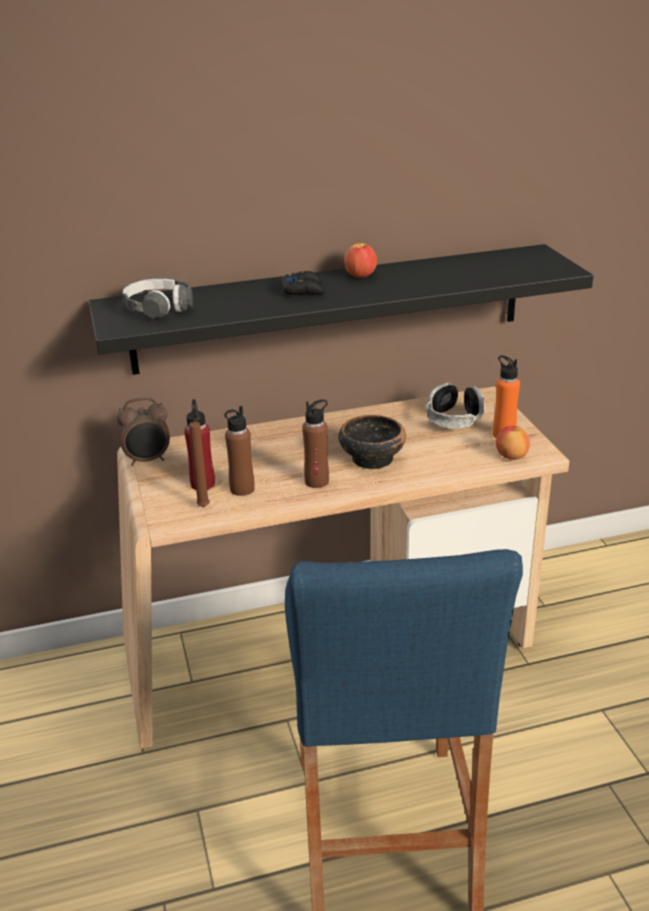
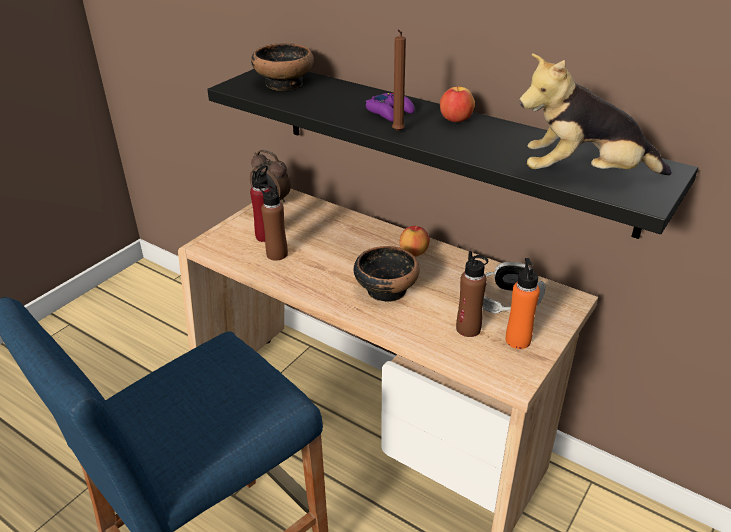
camera: 50 degrees right, 5 degrees up
(158, 307) = (284, 83): headphones -> bowl
(204, 508) = (237, 252): brown candle -> brown candle (397, 132)
(303, 290) = (390, 112): black game controller -> purple game controller
(317, 481) = (323, 280): brown bottle -> brown bottle (468, 329)
(510, 272) = (583, 175): none -> plush toy
(511, 456) = (485, 361): apple -> apple (413, 253)

